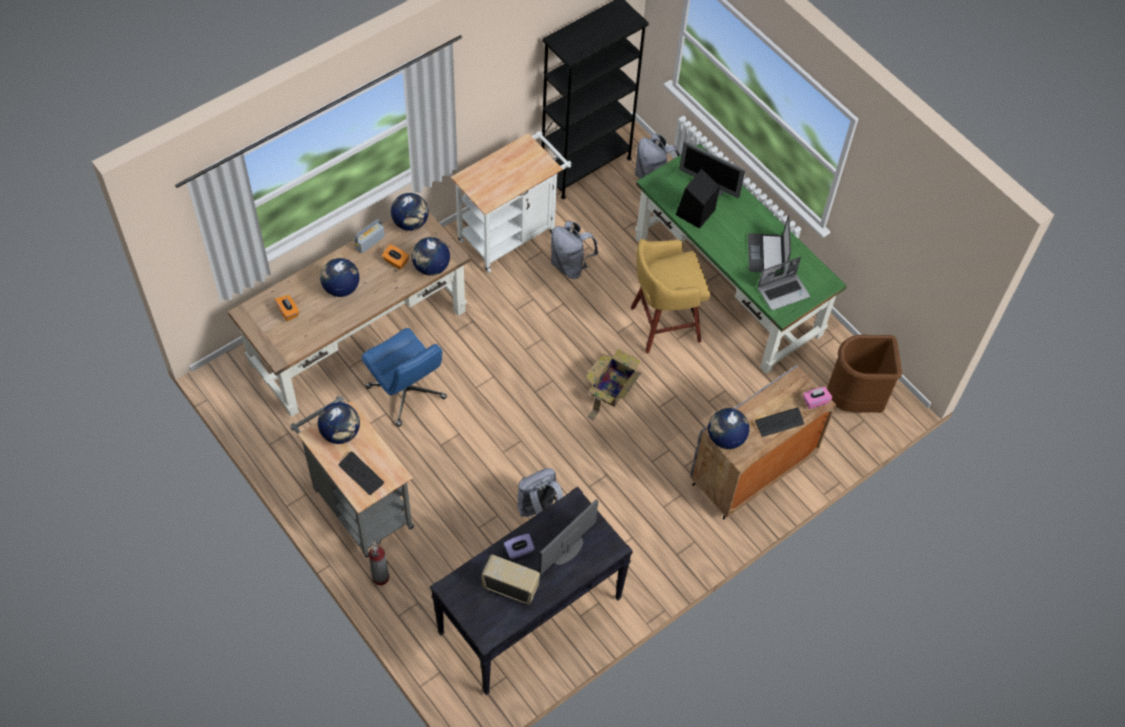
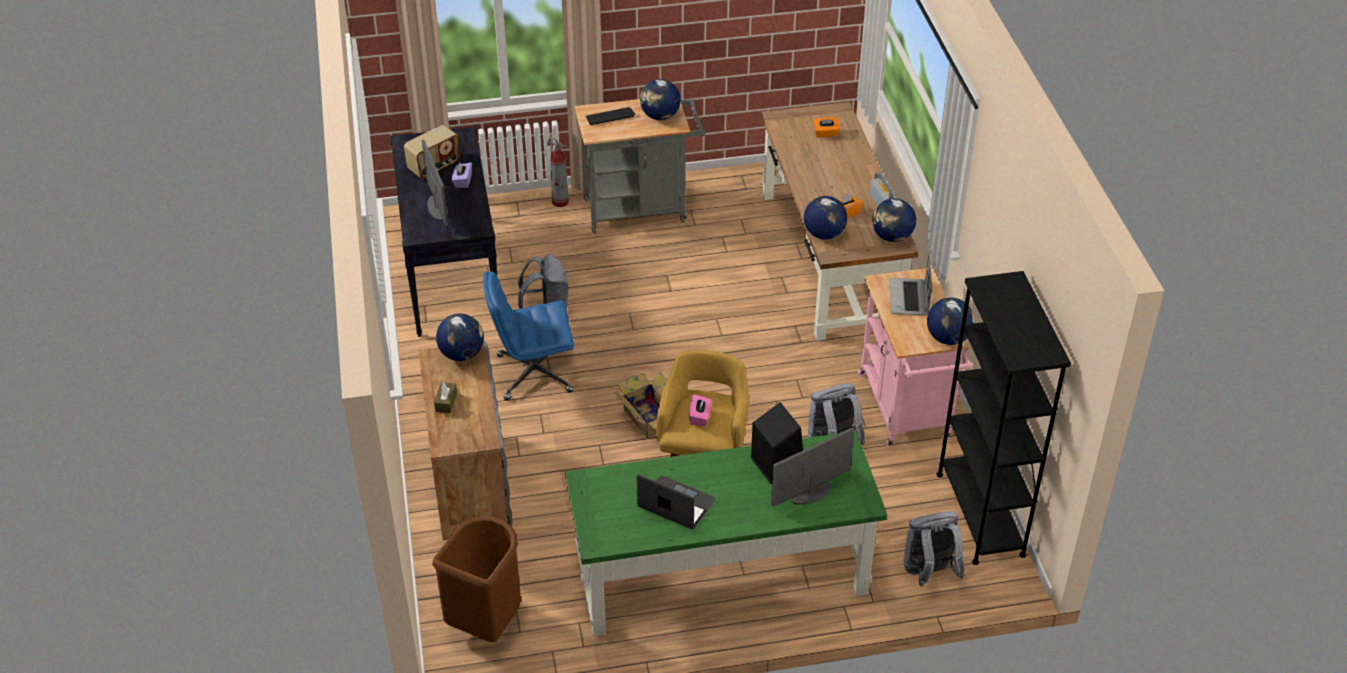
camera: 120 degrees right, 15 degrees down
(341, 288) = (833, 171): globe -> globe (948, 338)
(407, 393) = (741, 271): blue office chair -> blue office chair (533, 374)
(511, 233) = (906, 411): white cart -> pink cart
(779, 423) = (446, 402): keyboard -> brown tissue box
(783, 292) = (612, 495): laptop -> laptop (909, 298)
(815, 401) = (447, 442): pink tissue box -> pink tissue box (700, 417)

